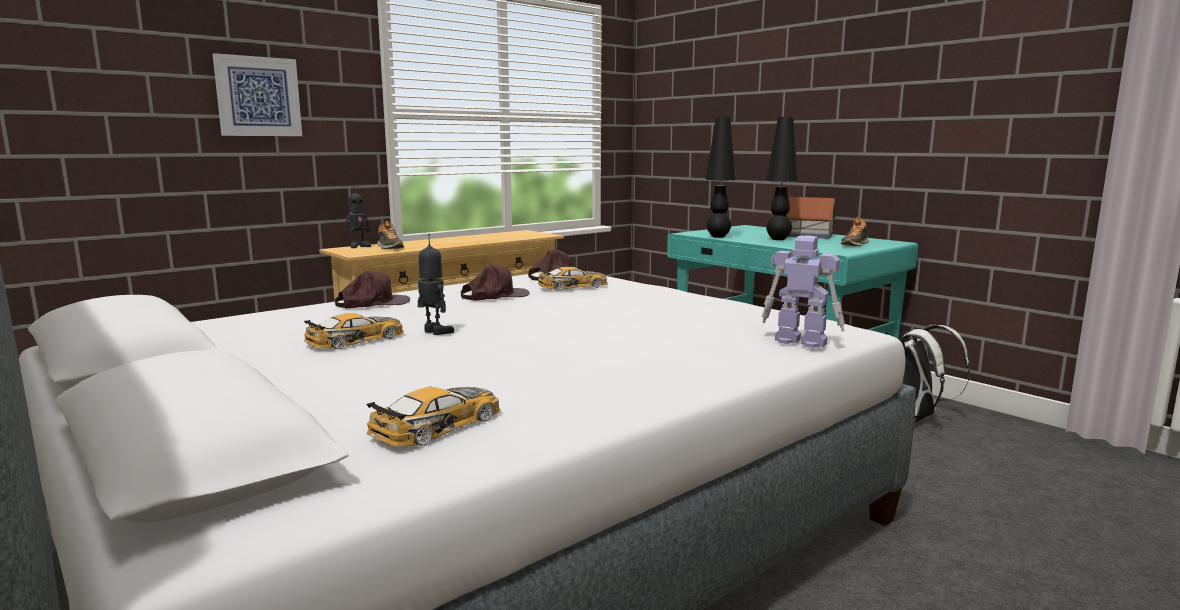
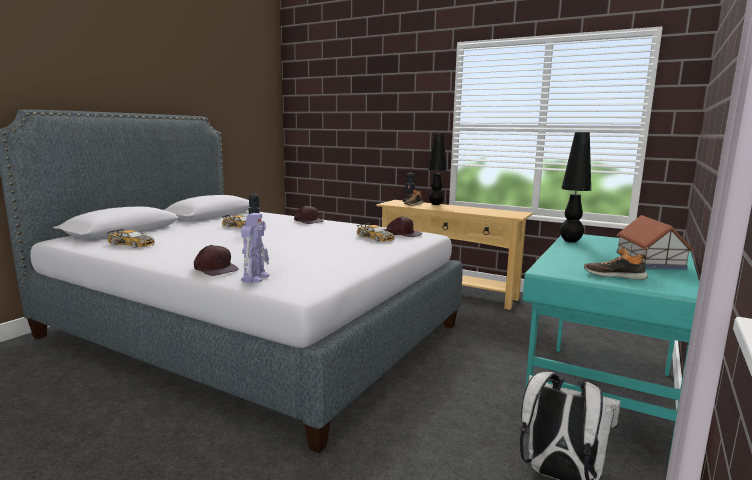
camera: 70 degrees right, 0 degrees up
(258, 96) = (389, 120): picture -> none
(495, 295) = (339, 231): brown cap -> brown cap (215, 268)
(778, 239) = (594, 254): black table lamp -> black table lamp (435, 204)

